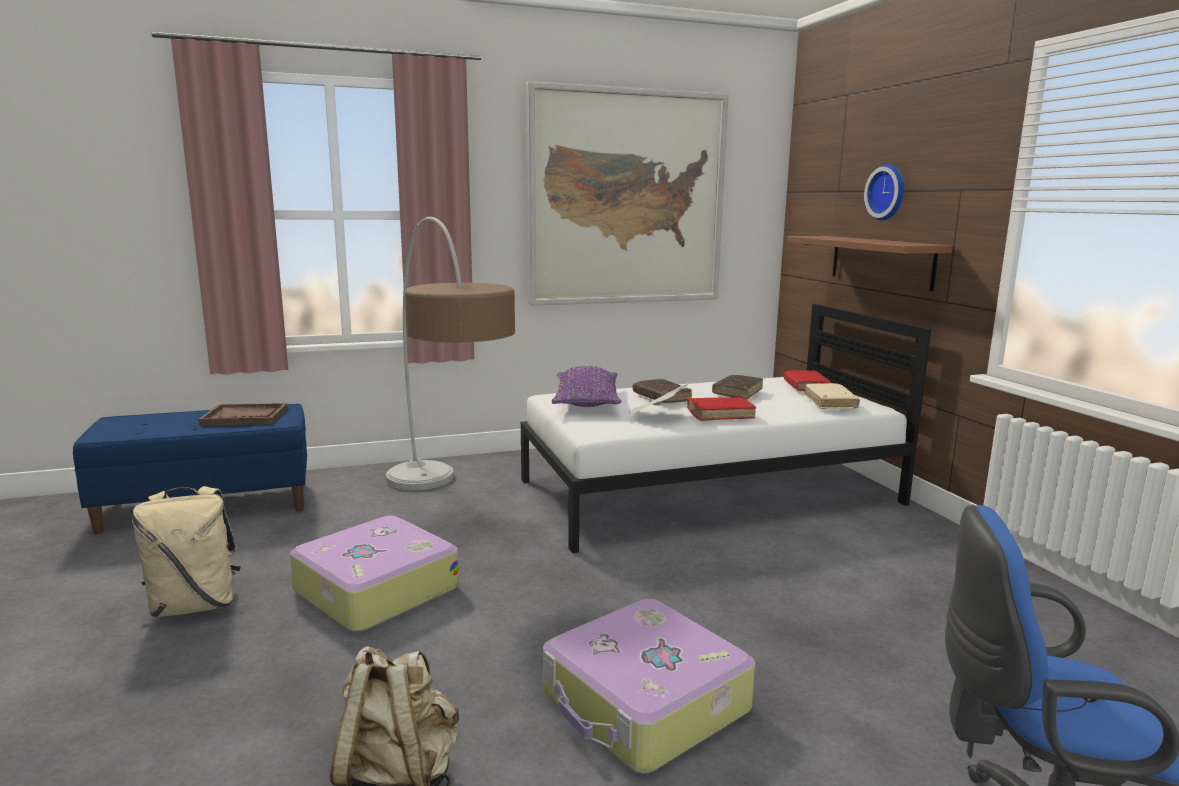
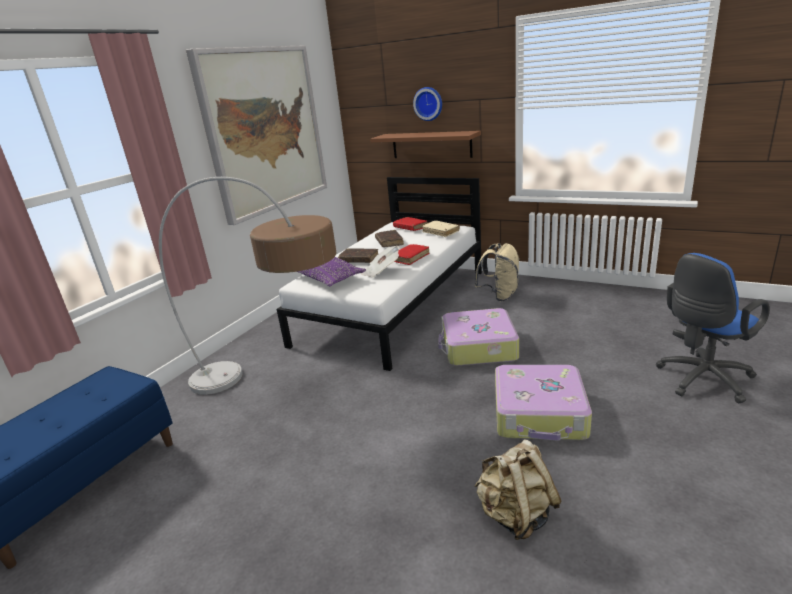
camera: 40 degrees left, 10 degrees up
(195, 605) = (229, 540): beige backpack -> beige backpack (499, 296)
(245, 417) = (88, 396): brown tray -> none
(374, 589) = (326, 453): suitcase -> suitcase (478, 347)

